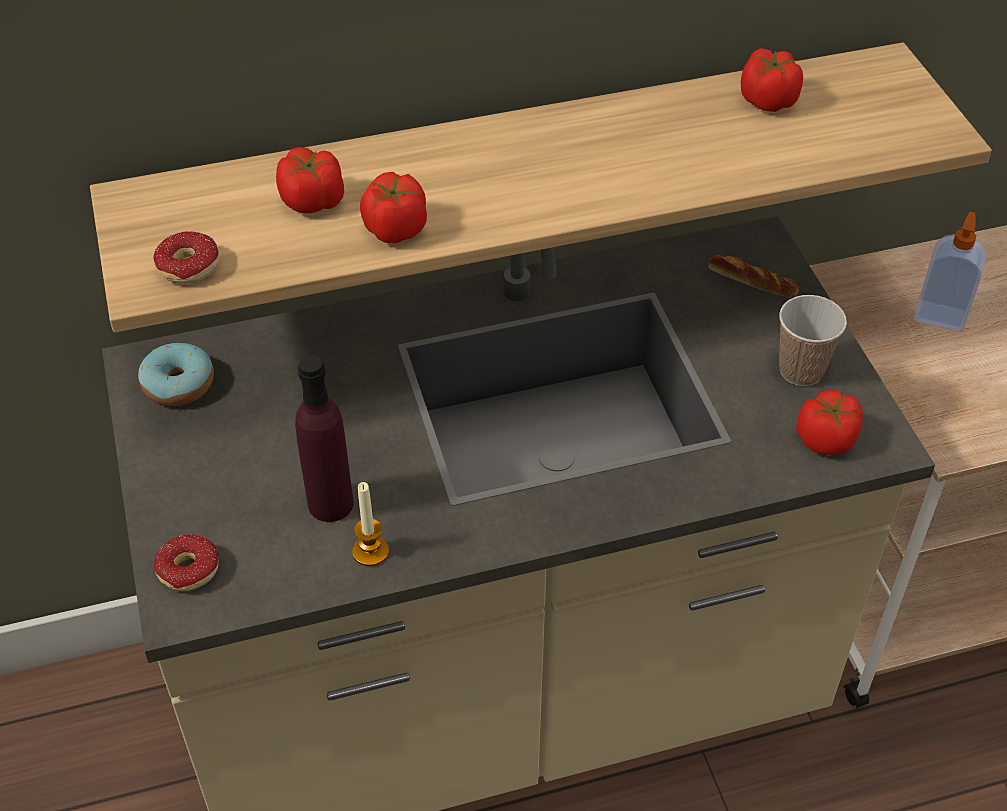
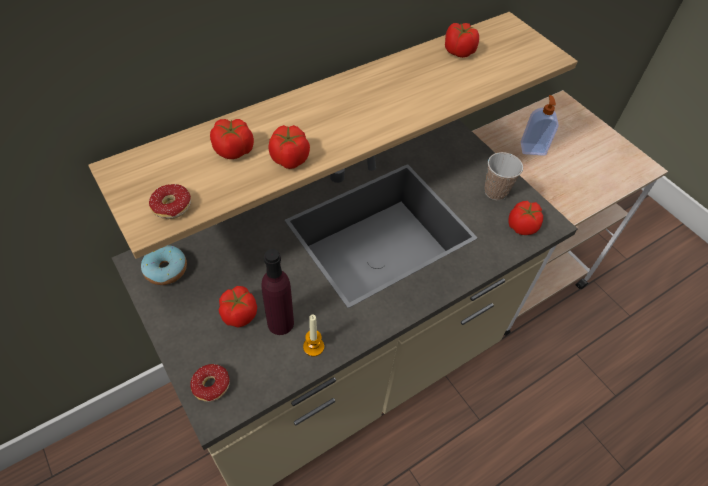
camera: 20 degrees left, 5 degrees up
(270, 475) = (239, 314): none -> tomato
(752, 282) = (453, 149): bread -> none

